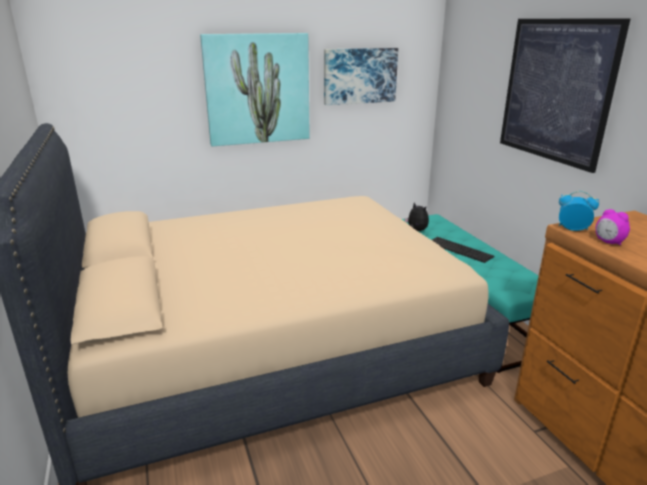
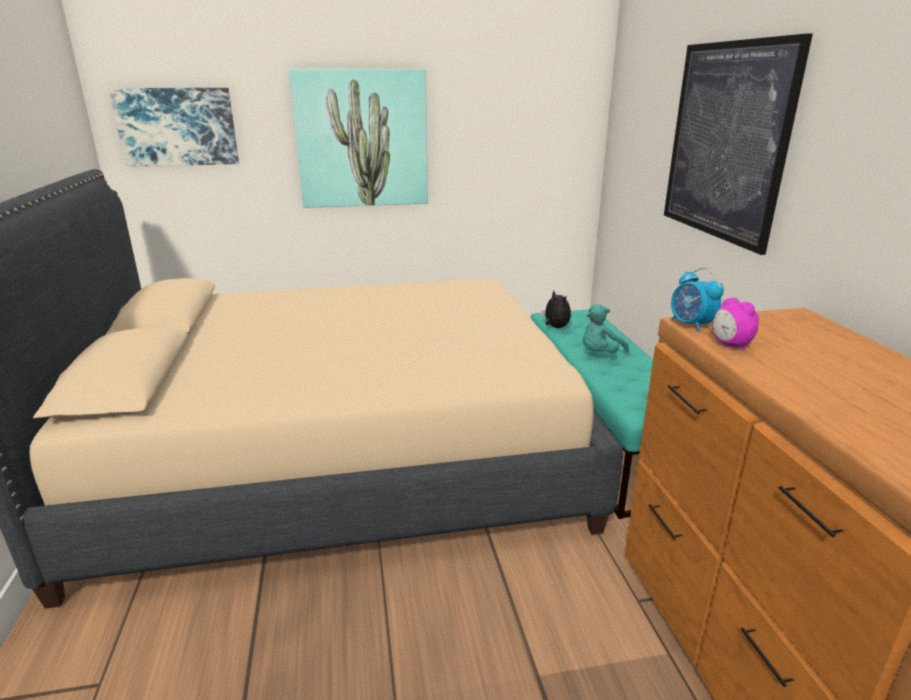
camera: 10 degrees right, 0 degrees up
(359, 76) = (496, 125): picture -> picture (177, 127)
(459, 249) = (600, 354): keyboard -> turquoise plush toy
(572, 229) = (691, 325): alarm clock -> alarm clock turned 150 degrees counterclockwise

